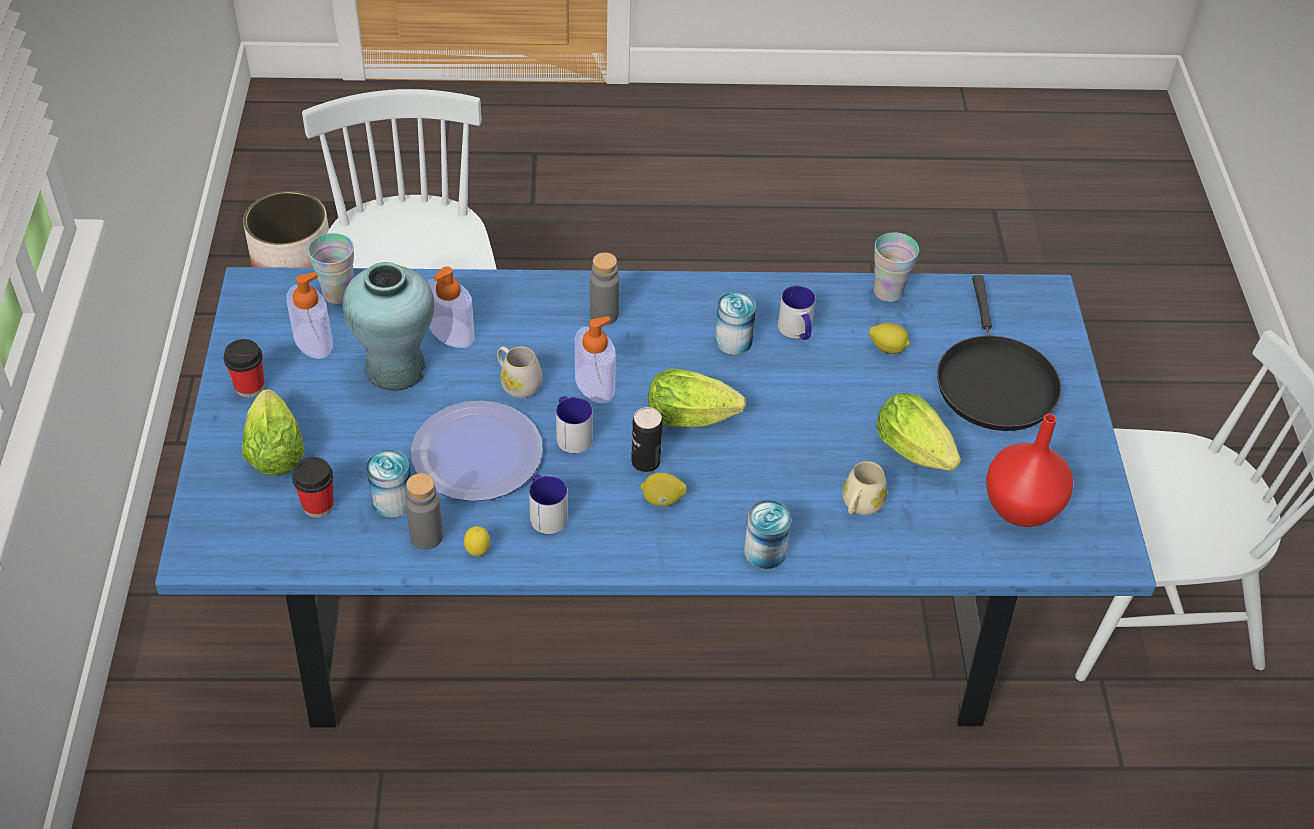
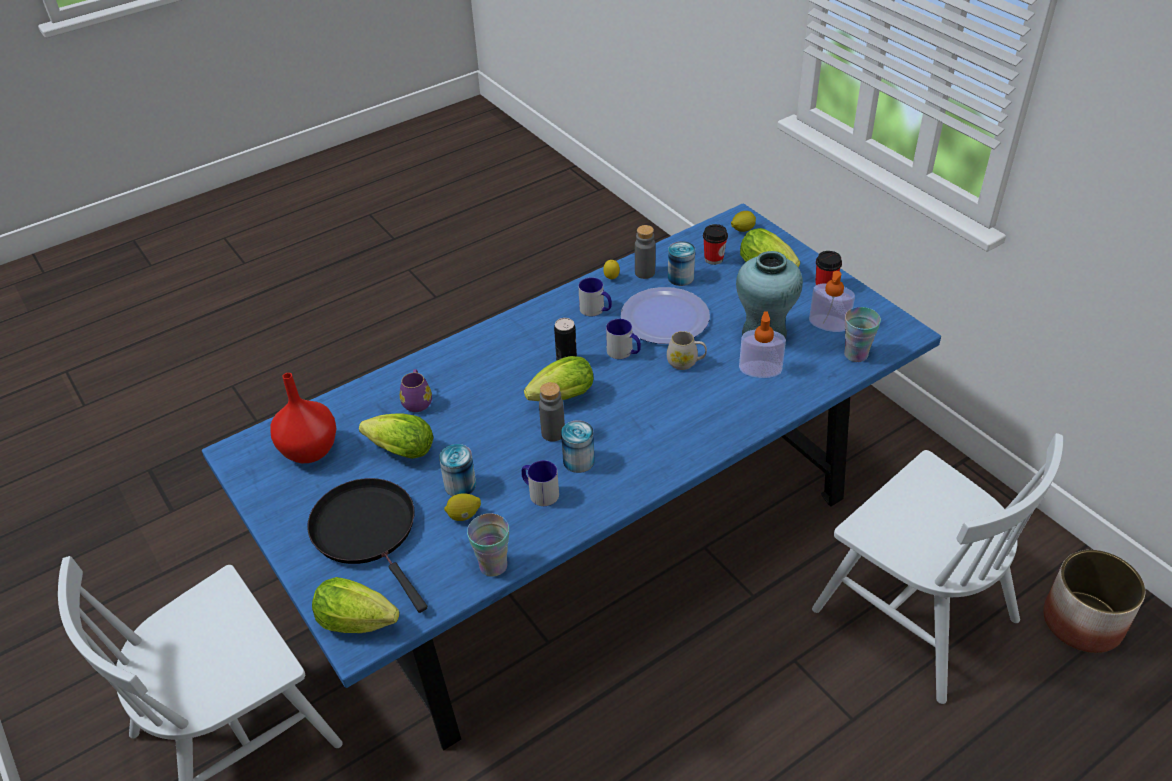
camera: 150 degrees right, 5 degrees down
(594, 384) = (640, 386): soap dispenser -> none
(604, 315) = (681, 431): grey bottle -> grey bottle (553, 433)
(662, 500) = (538, 346): lemon -> lemon (742, 229)
(765, 552) = (458, 350): can -> can (460, 485)
(859, 506) = (417, 400): beige mug -> purple mug
(1036, 306) = (361, 622): none -> lettuce

